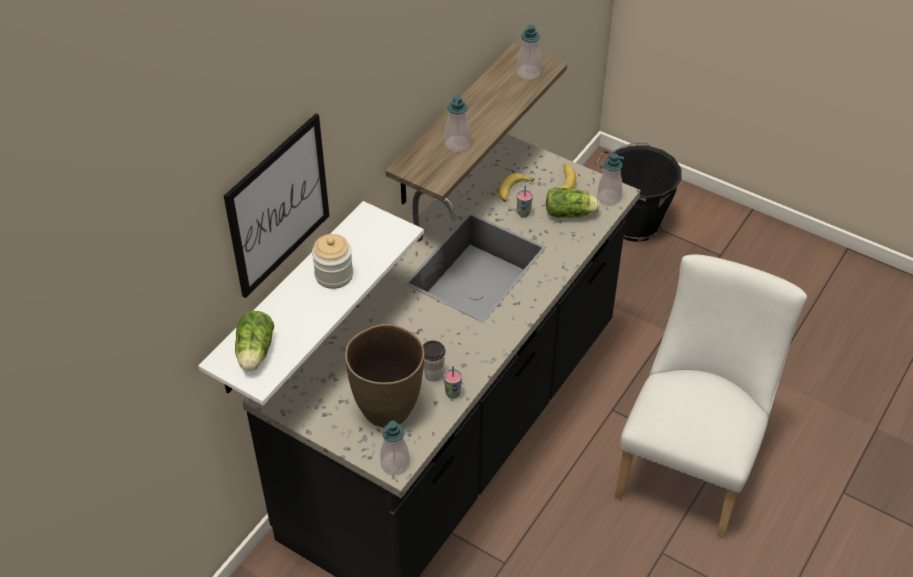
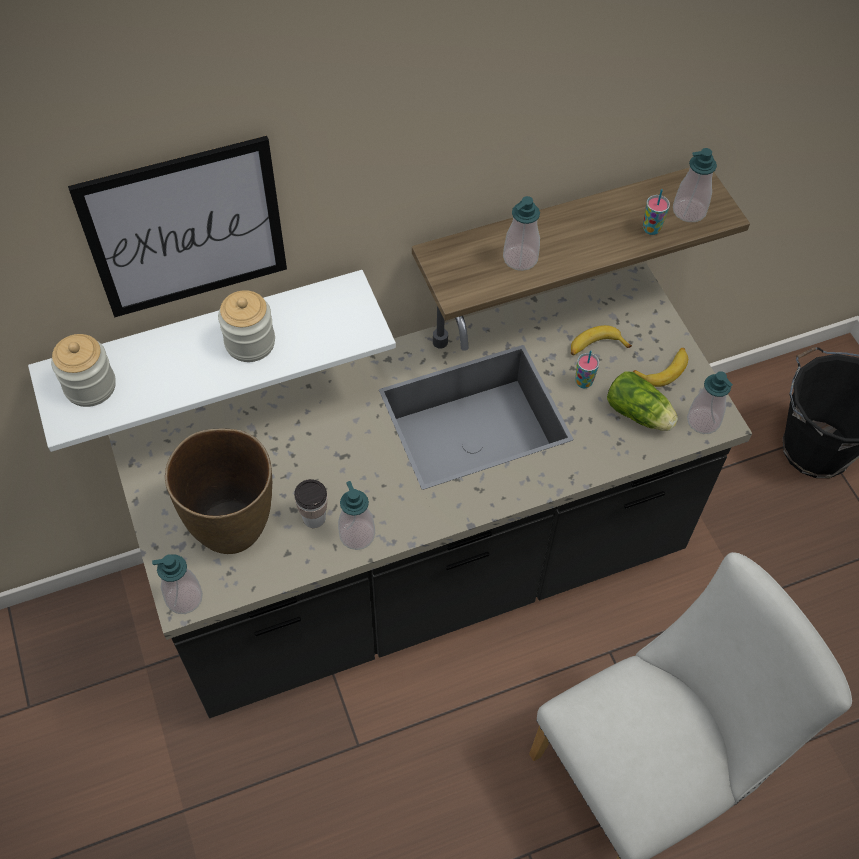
camera: 35 degrees right, 10 degrees up
(254, 353) = (90, 386): lettuce -> jar
(453, 393) = (314, 555): cup -> cup (651, 229)
(468, 368) = (357, 535): none -> soap dispenser

